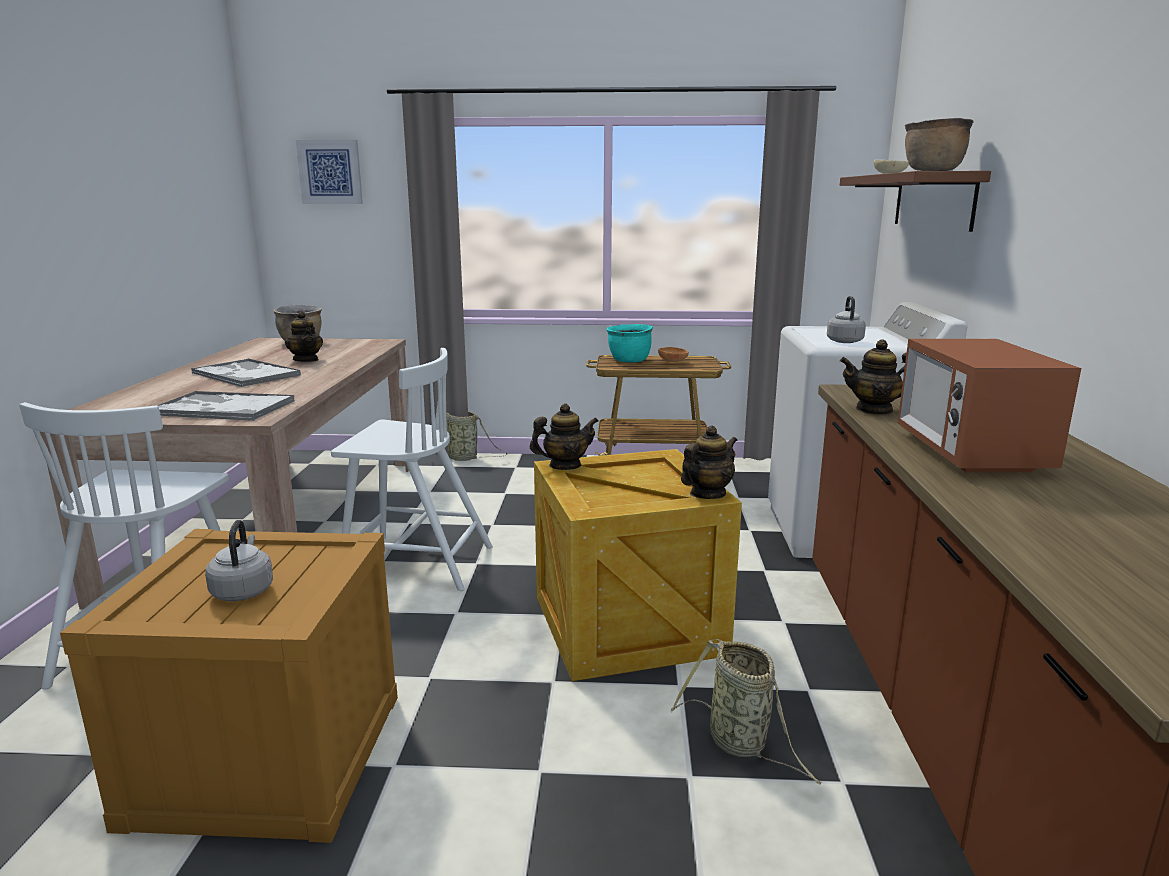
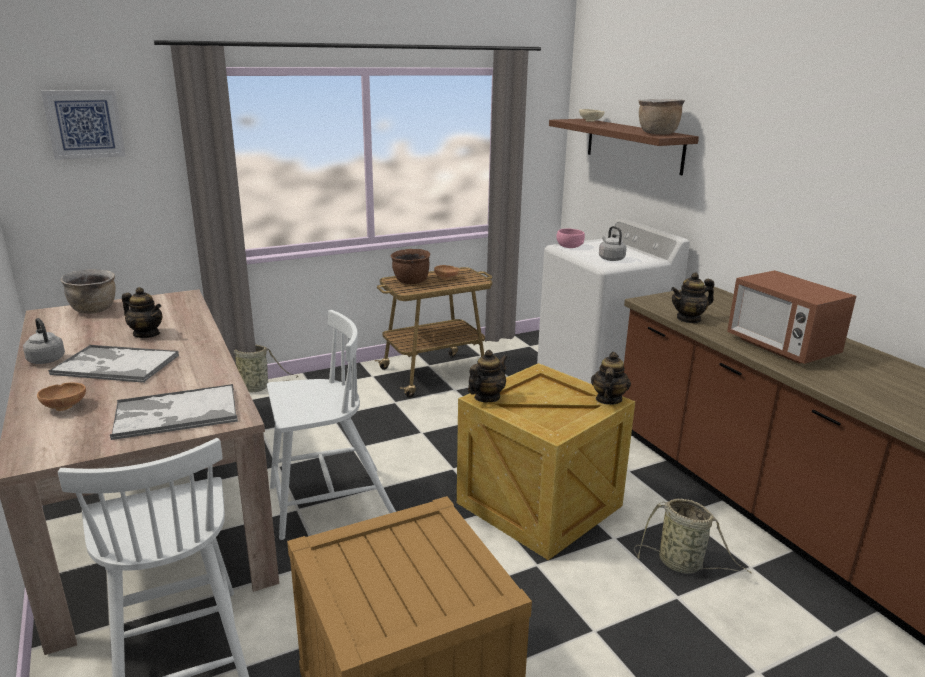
camera: 30 degrees left, 5 degrees up
(162, 391) = (66, 406): none -> brown bowl
(243, 590) = (416, 580): grey kettle -> grey kettle (46, 359)
(629, 361) = (411, 282): turquoise cooking pot -> brown cooking pot
(811, 328) = (569, 246): none -> pink bowl

